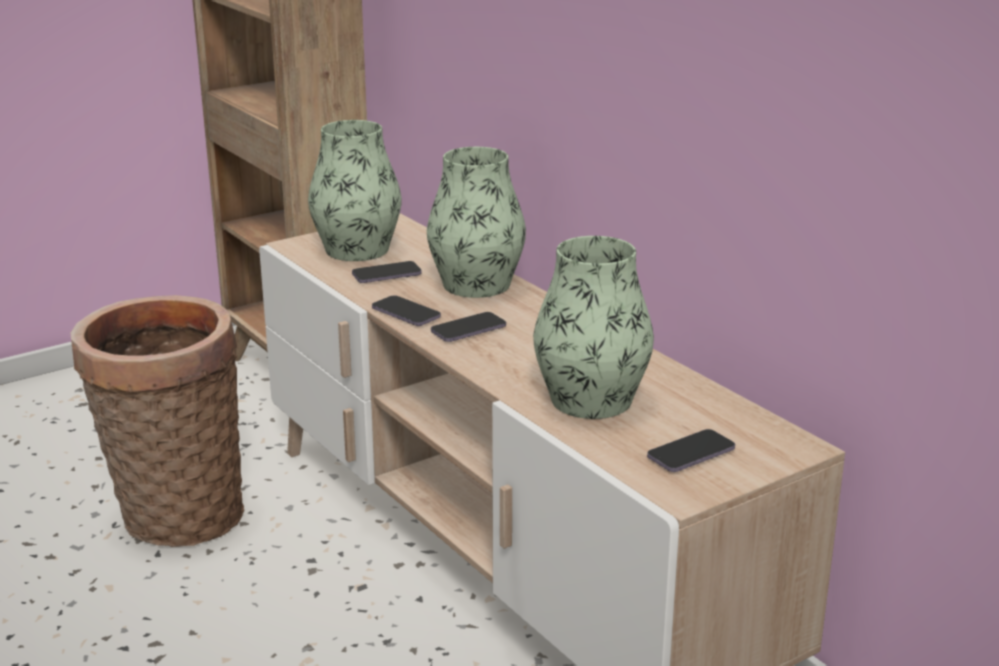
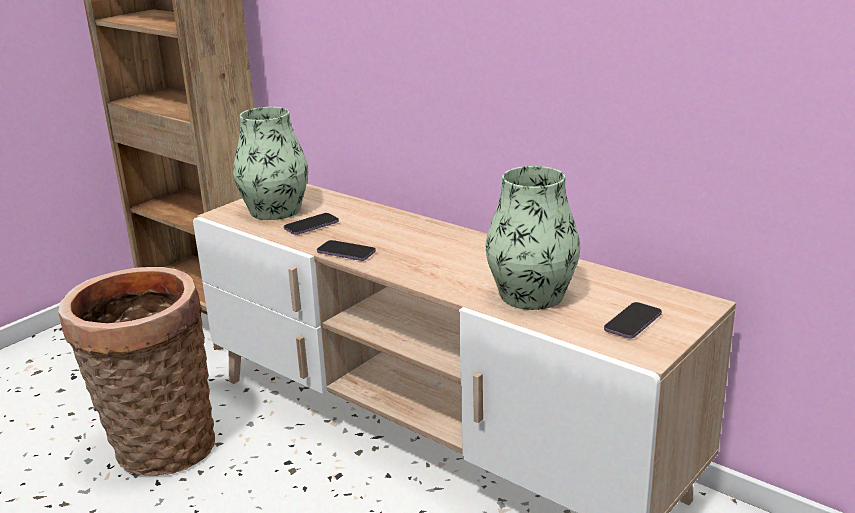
camera: 15 degrees left, 0 degrees up
(468, 330) = (403, 257): phone -> none
(476, 284) = (386, 223): vase -> none

